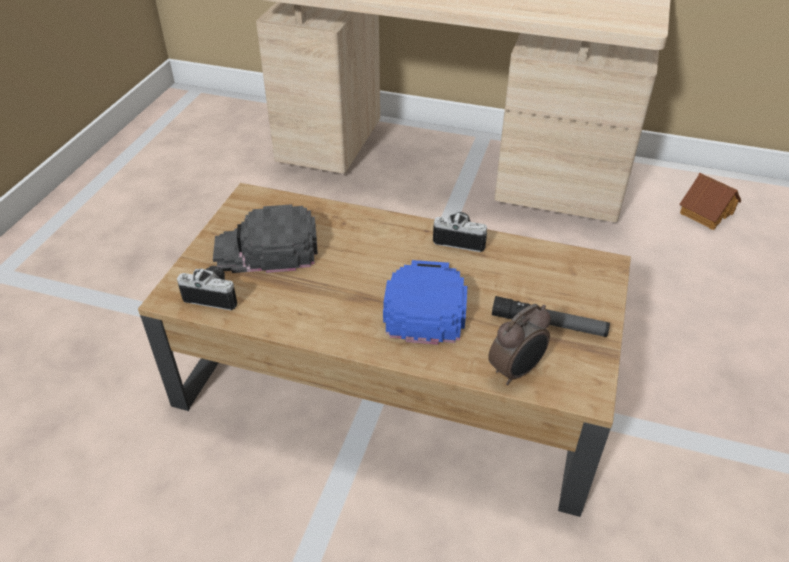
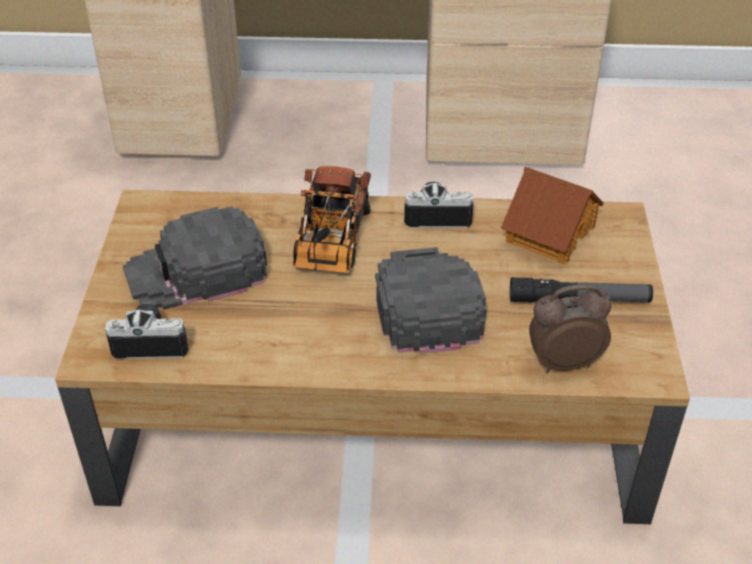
camera: 15 degrees left, 0 degrees up
(371, 246) = (331, 244): none -> toy truck
(425, 303) = (425, 302): blue cap -> black cap
(516, 371) = (563, 362): alarm clock -> alarm clock turned 135 degrees counterclockwise
(705, 212) = (681, 135): toy house -> toy house (549, 232)

